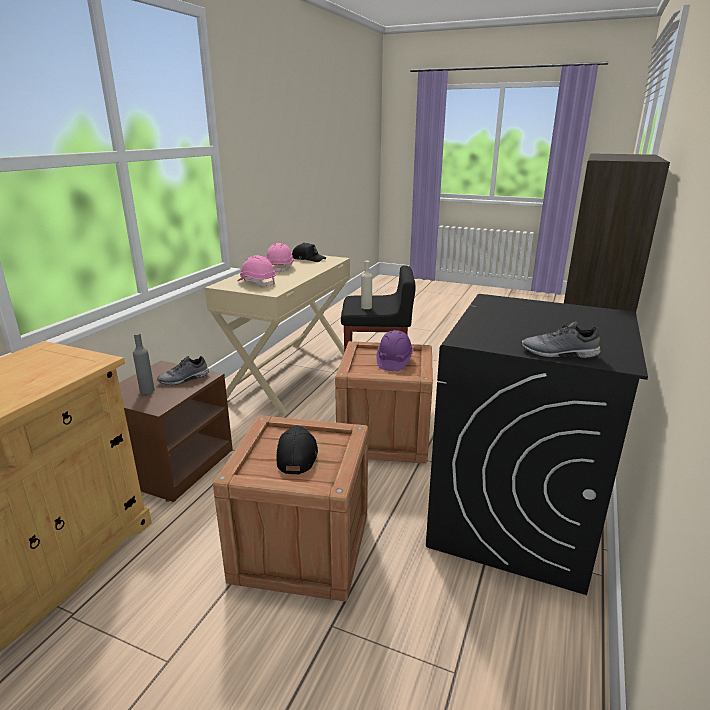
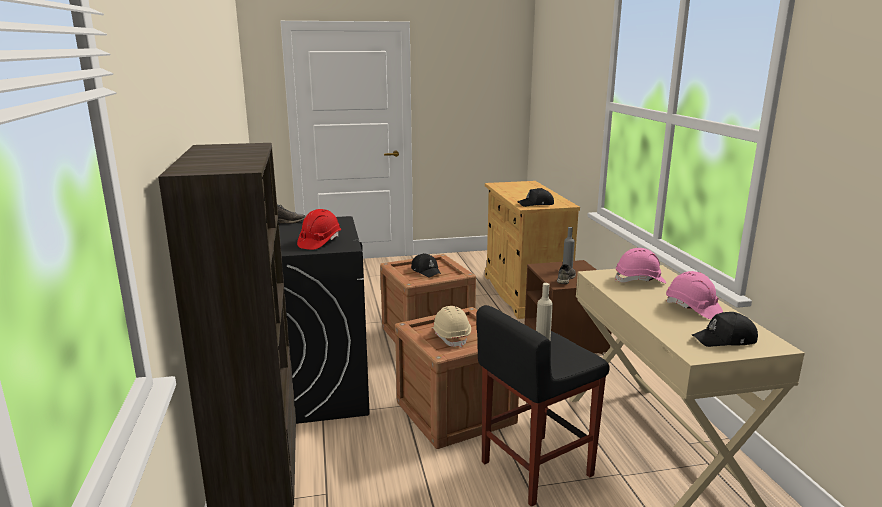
camera: 145 degrees right, 5 degrees down
(66, 362) = (536, 204): none -> black cap
(394, 361) = (450, 337): purple hard hat -> beige hard hat
(517, 310) = (319, 242): none -> red hard hat

